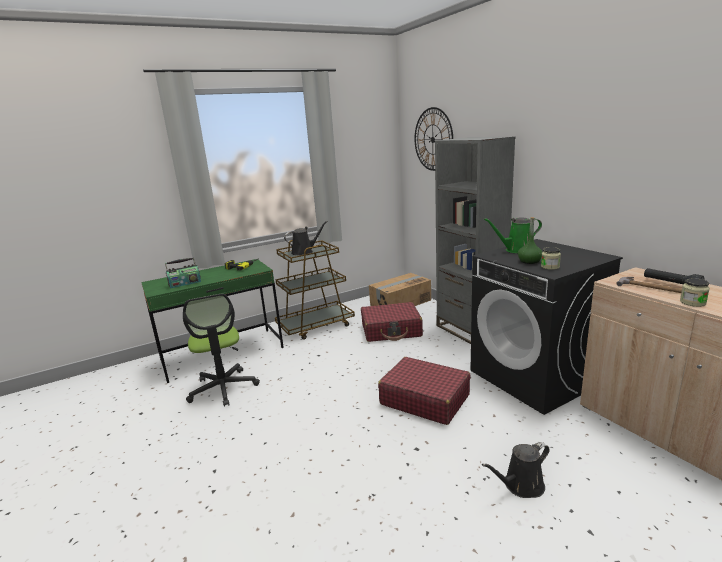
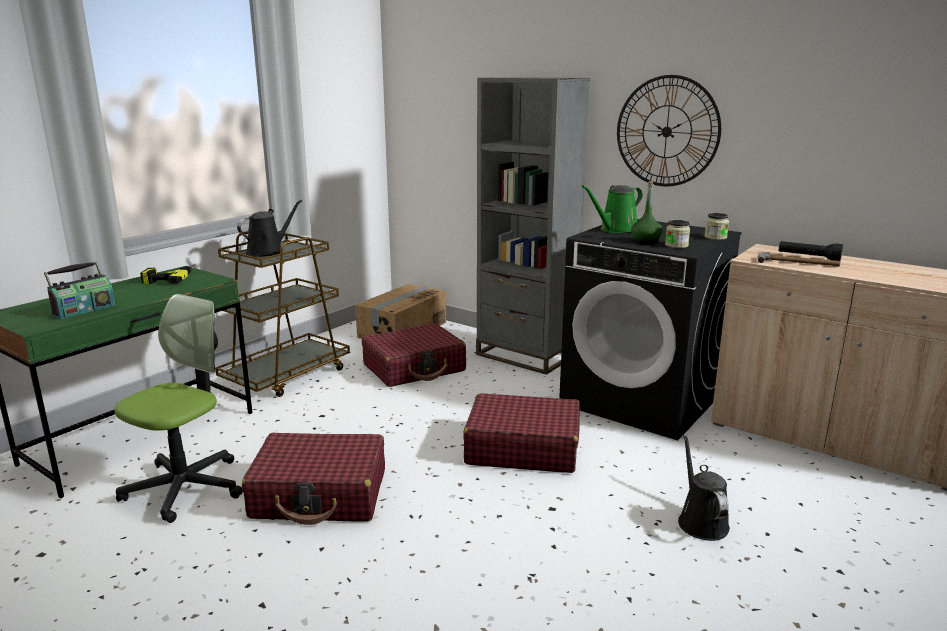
camera: 25 degrees left, 0 degrees up
(223, 388) = (185, 487): office chair -> office chair turned 105 degrees counterclockwise
(286, 407) = (320, 494): none -> red suitcase
(433, 139) = (448, 78): wall clock -> wall clock (667, 131)
(520, 486) = (701, 521): black watering can -> black watering can turned 135 degrees clockwise
(692, 302) = (846, 273): jar -> jar (715, 237)

